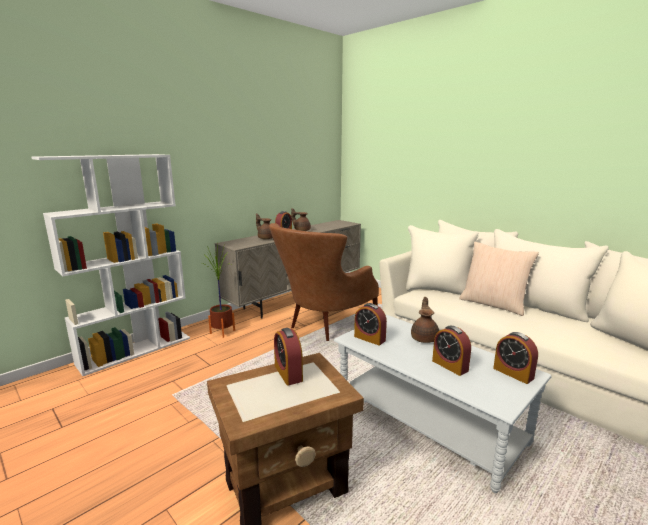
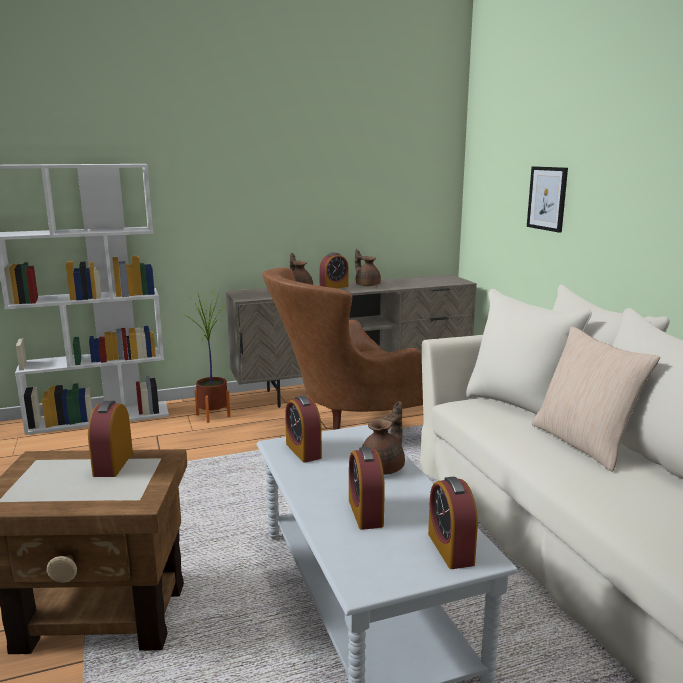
camera: 25 degrees right, 0 degrees up
(411, 171) = (547, 198): none -> picture

